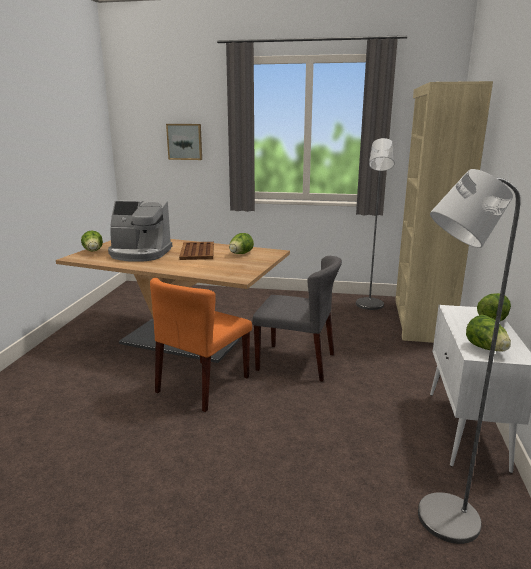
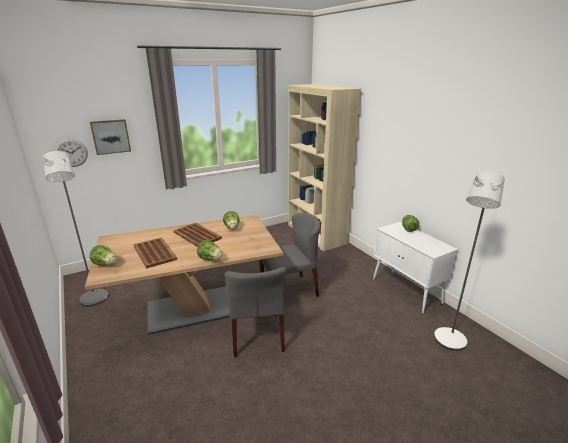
camera: 40 degrees left, 5 degrees up
(140, 254) = (154, 252): coffee machine -> brown tray
(148, 154) = (71, 152): none -> wall clock
(203, 385) = (257, 334): orange chair -> grey chair
(369, 306) = (280, 234): grey floor lamp -> grey floor lamp (94, 301)
(486, 348) = (431, 248): lettuce -> lettuce (210, 259)

